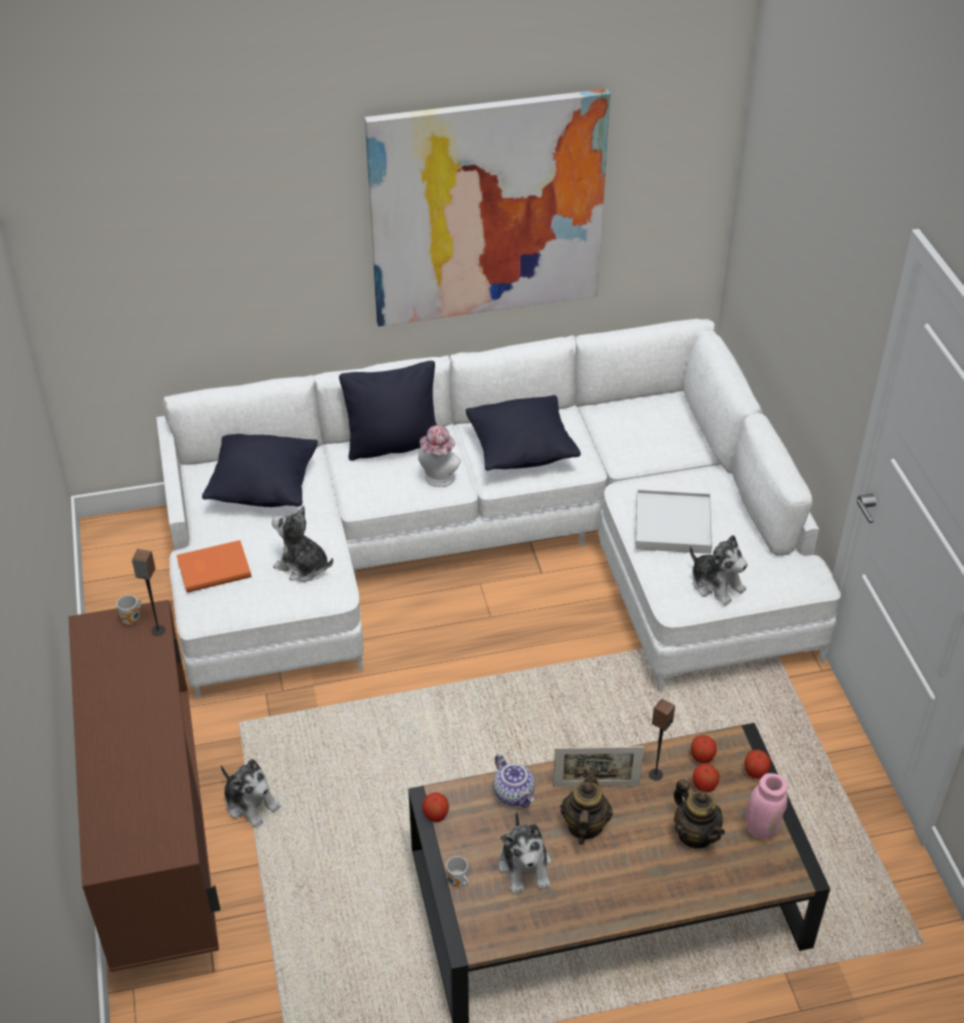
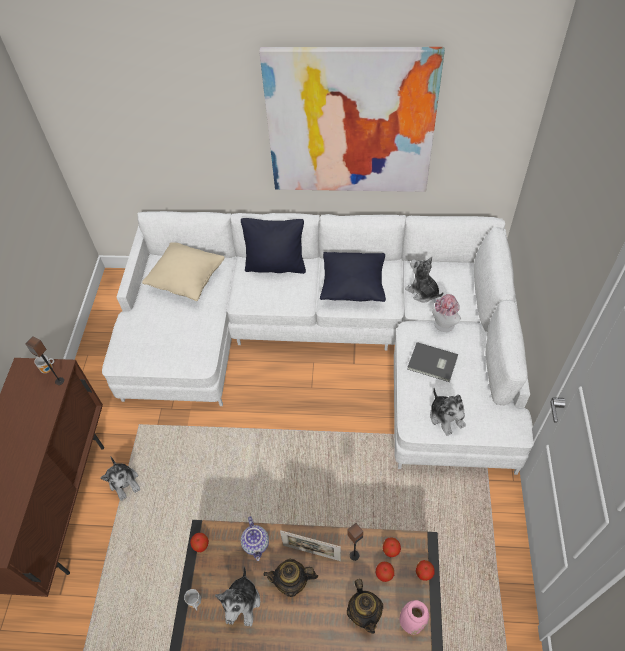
camera: 20 degrees right, 10 degrees up
(212, 567) = (136, 329): orange book -> none
(264, 489) = (187, 281): black pillow -> beige pillow
(302, 566) = (188, 341): plush toy -> plush toy (422, 292)
(439, 479) = (294, 296): hat -> hat (443, 326)
(584, 826) = (292, 582): teapot -> teapot turned 120 degrees counterclockwise
(673, 525) = (432, 364): white tray -> grey book

